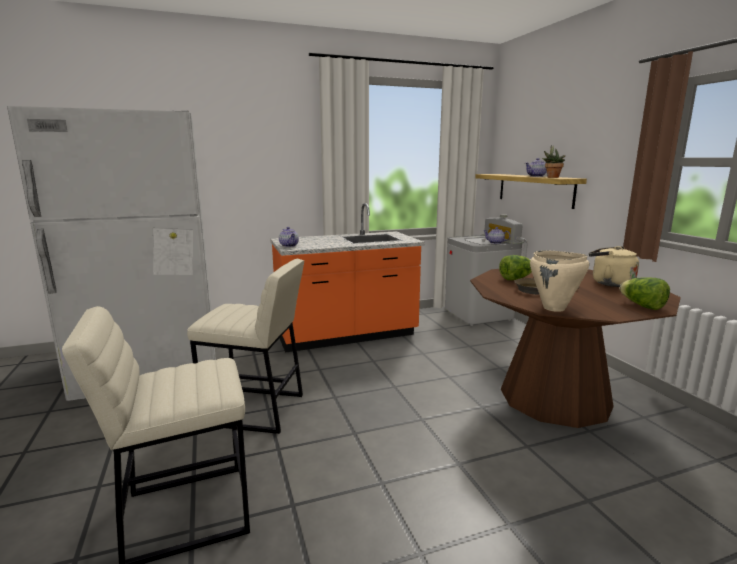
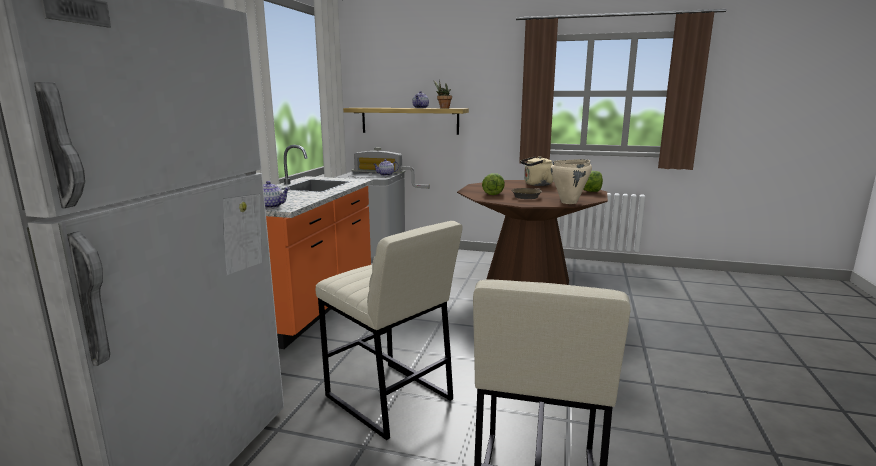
camera: 55 degrees left, 0 degrees up
(257, 410) = (391, 399): beige chair -> beige chair turned 90 degrees clockwise

